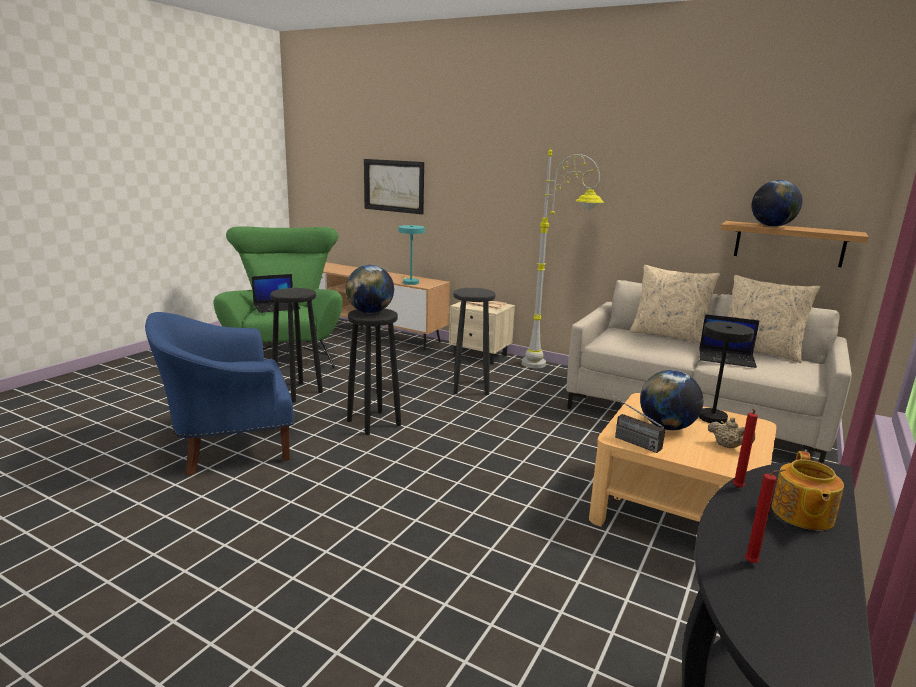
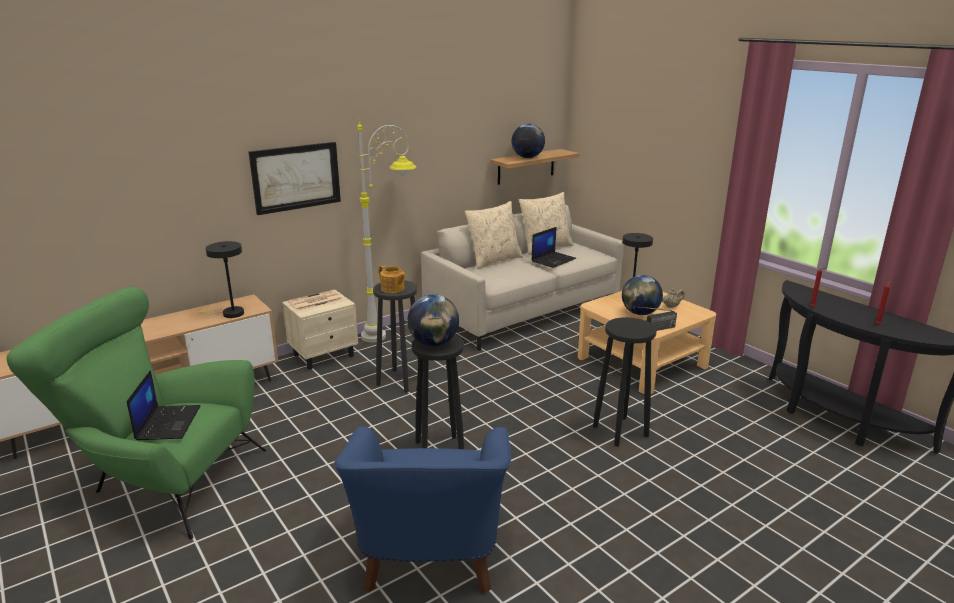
camera: 65 degrees left, 5 degrees up
(298, 392) = (317, 488): black stool -> black stool (620, 430)
(394, 186) = (140, 201): picture -> picture (296, 177)
(409, 282) = (229, 314): turquoise table lamp -> black table lamp
(801, 514) = (835, 303): teapot -> teapot (393, 289)

